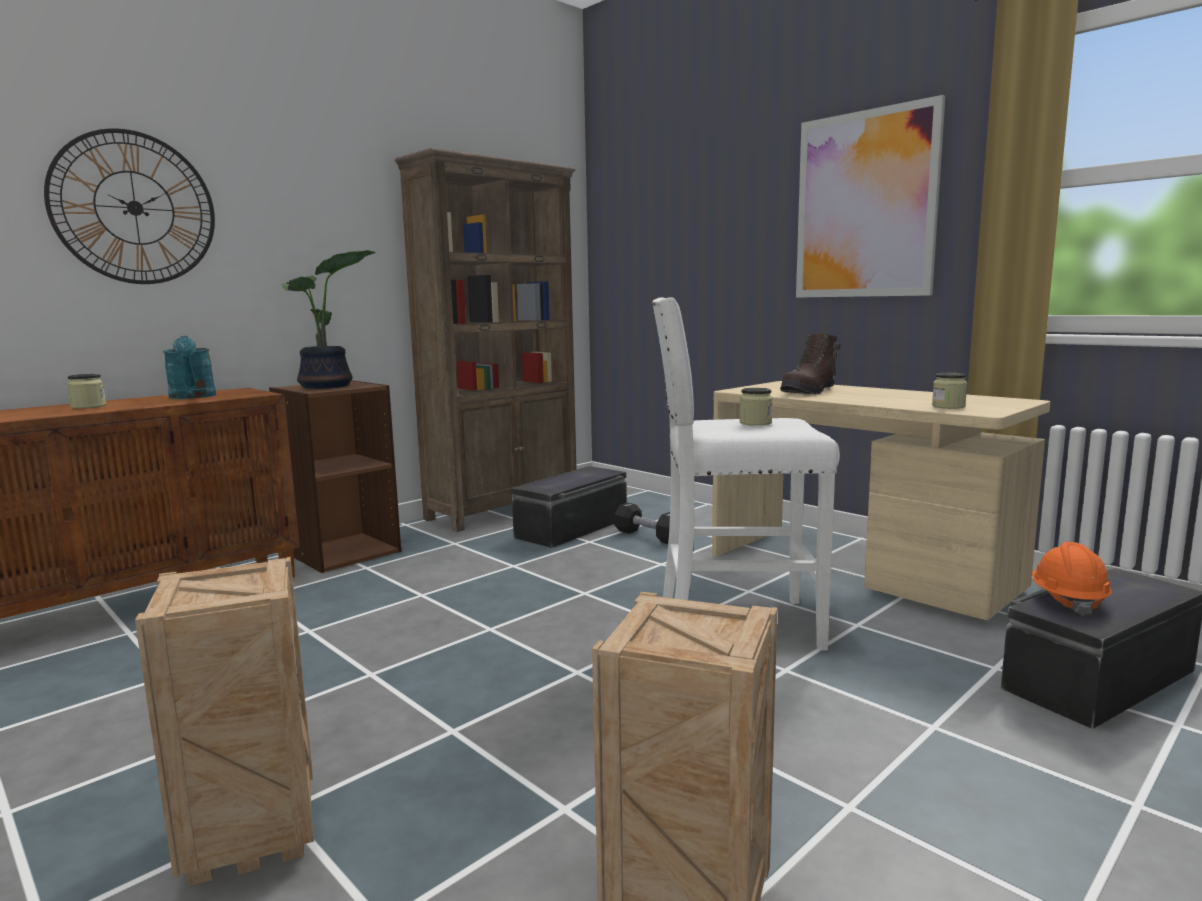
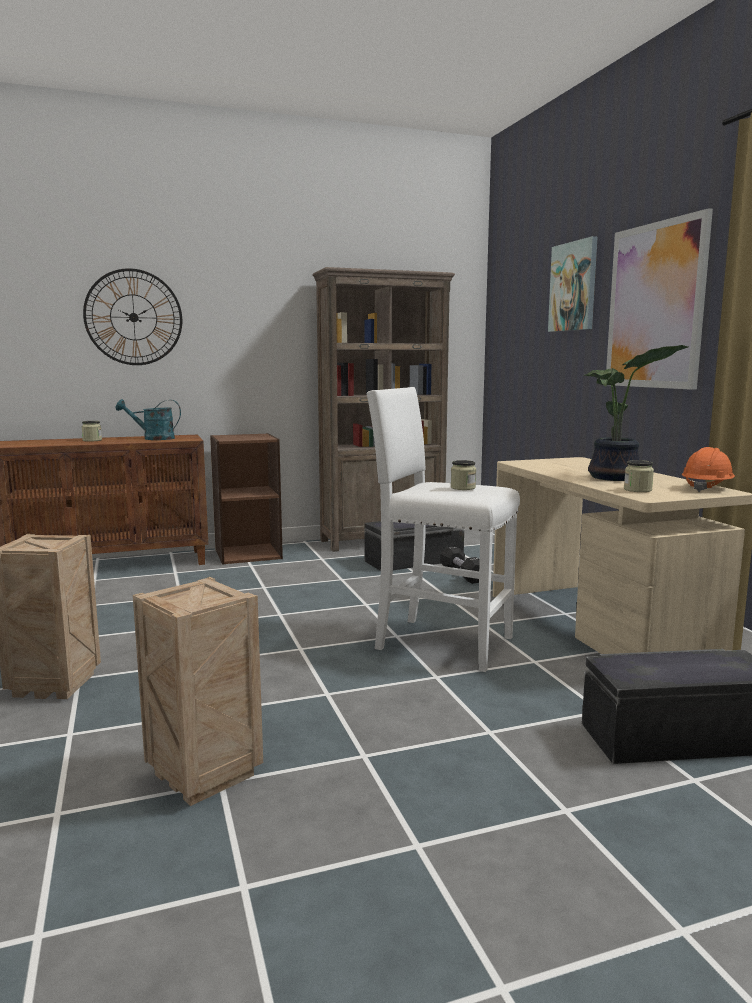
camera: 25 degrees right, 0 degrees up
(193, 397) = (153, 438): turquoise watering can -> turquoise watering can turned 90 degrees clockwise
(327, 386) = (242, 437): potted plant -> potted plant (616, 478)
(735, 186) = (573, 286): none -> picture
(810, 391) = (570, 468): brown boot -> none
(1067, 600) = (645, 662): orange hard hat -> orange hard hat (706, 488)

